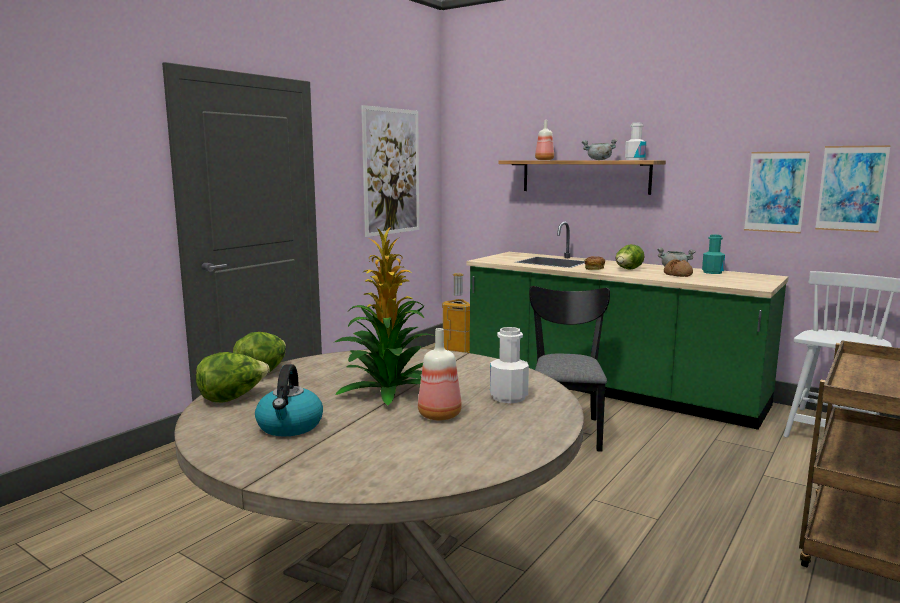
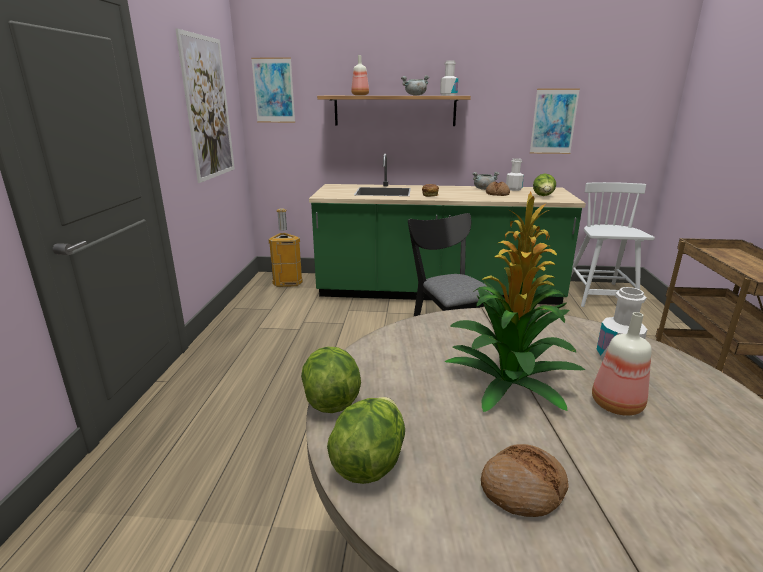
camera: 30 degrees left, 10 degrees up
(290, 426) = (523, 489): kettle -> bread
(628, 270) = (455, 193): lettuce -> lettuce (543, 196)
(712, 272) = (513, 189): turquoise bottle -> white bottle
(851, 188) = (606, 118): picture -> picture (273, 90)

